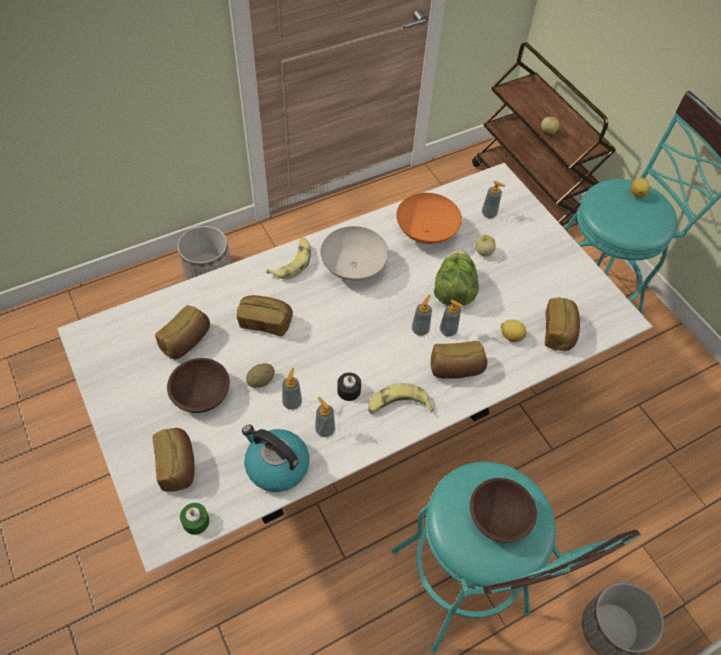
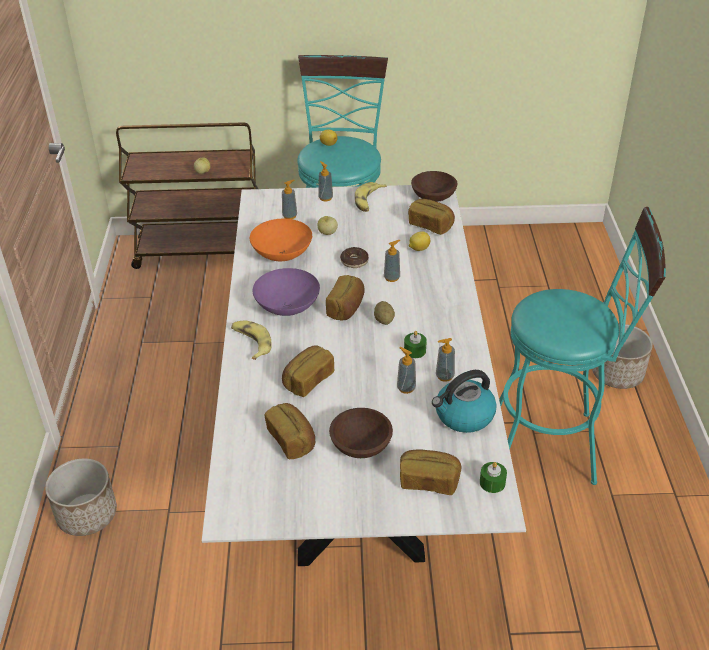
camera: 60 degrees left, 15 degrees down
(261, 381) = (371, 401): potato -> potato (384, 320)
(349, 390) = (415, 350): black candle -> green candle
(353, 268) = (288, 308): white bowl -> purple bowl
(397, 405) = (446, 328): banana -> banana (369, 201)
(420, 329) = (380, 292): soap dispenser -> soap dispenser (325, 198)
(453, 290) = (354, 261): lettuce -> donut
(456, 369) = (431, 286): bread -> bread (346, 308)
(497, 518) = (568, 313): brown bowl -> brown bowl (433, 197)

